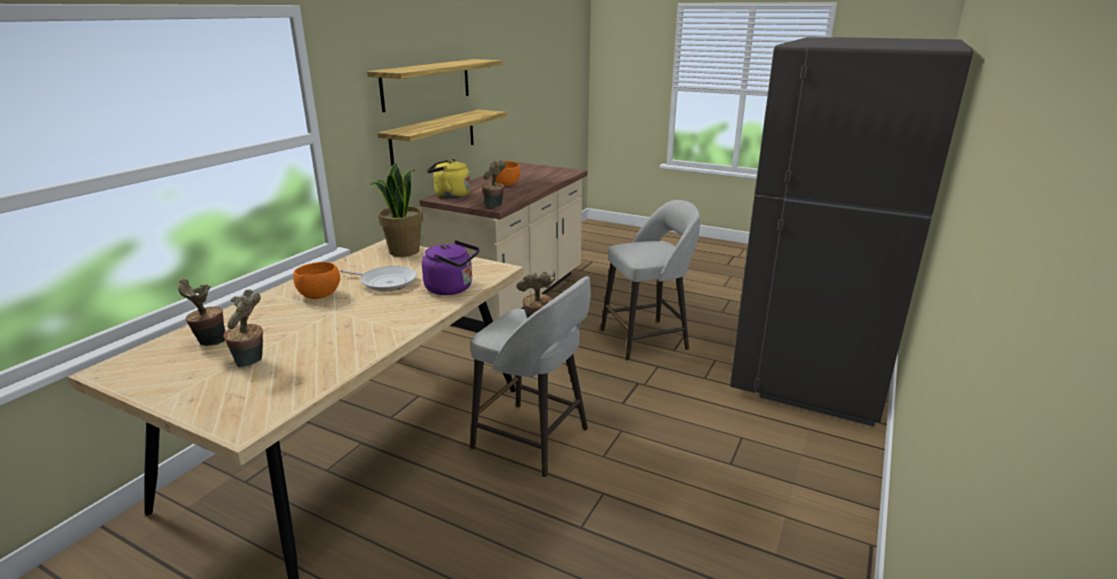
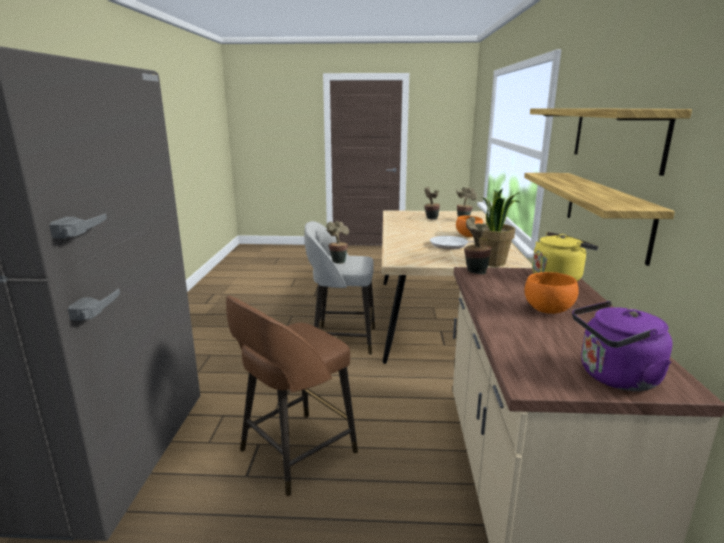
camera: 155 degrees right, 5 degrees down
(452, 288) = (404, 248): purple kettle -> purple kettle (614, 377)
(646, 339) = (295, 453): grey stool -> brown stool

